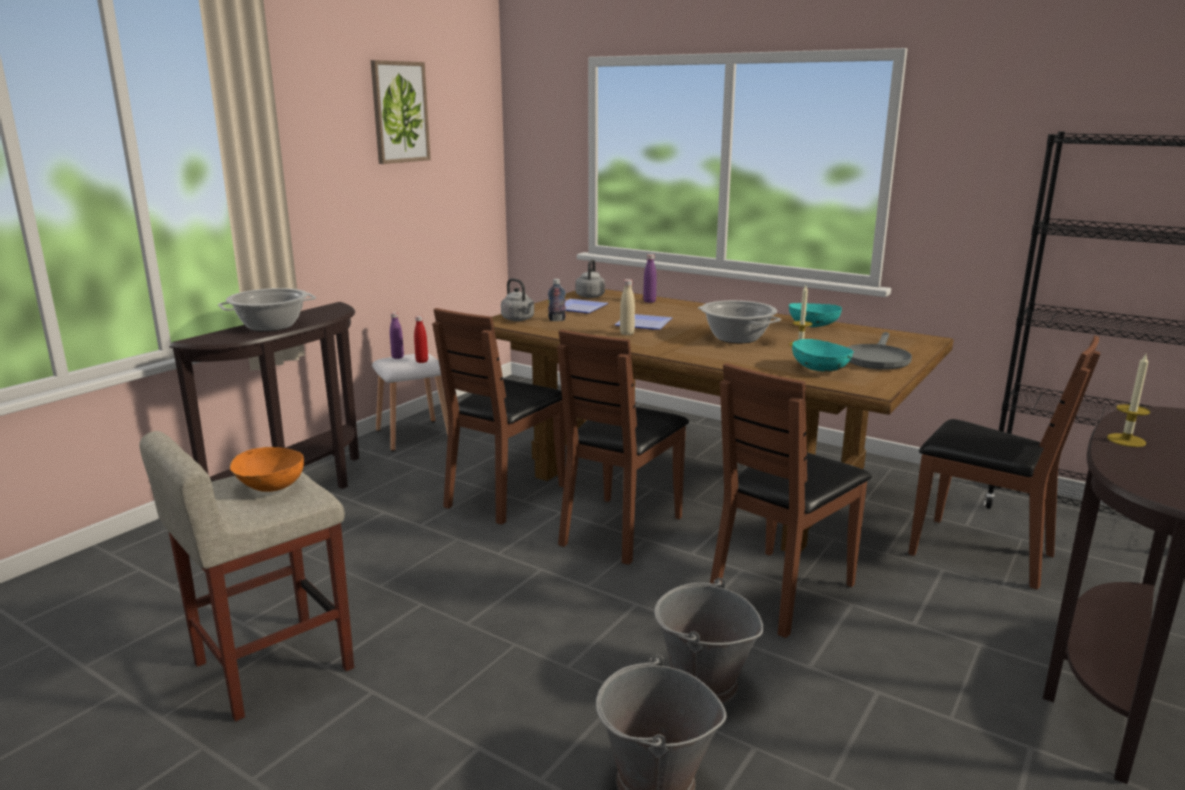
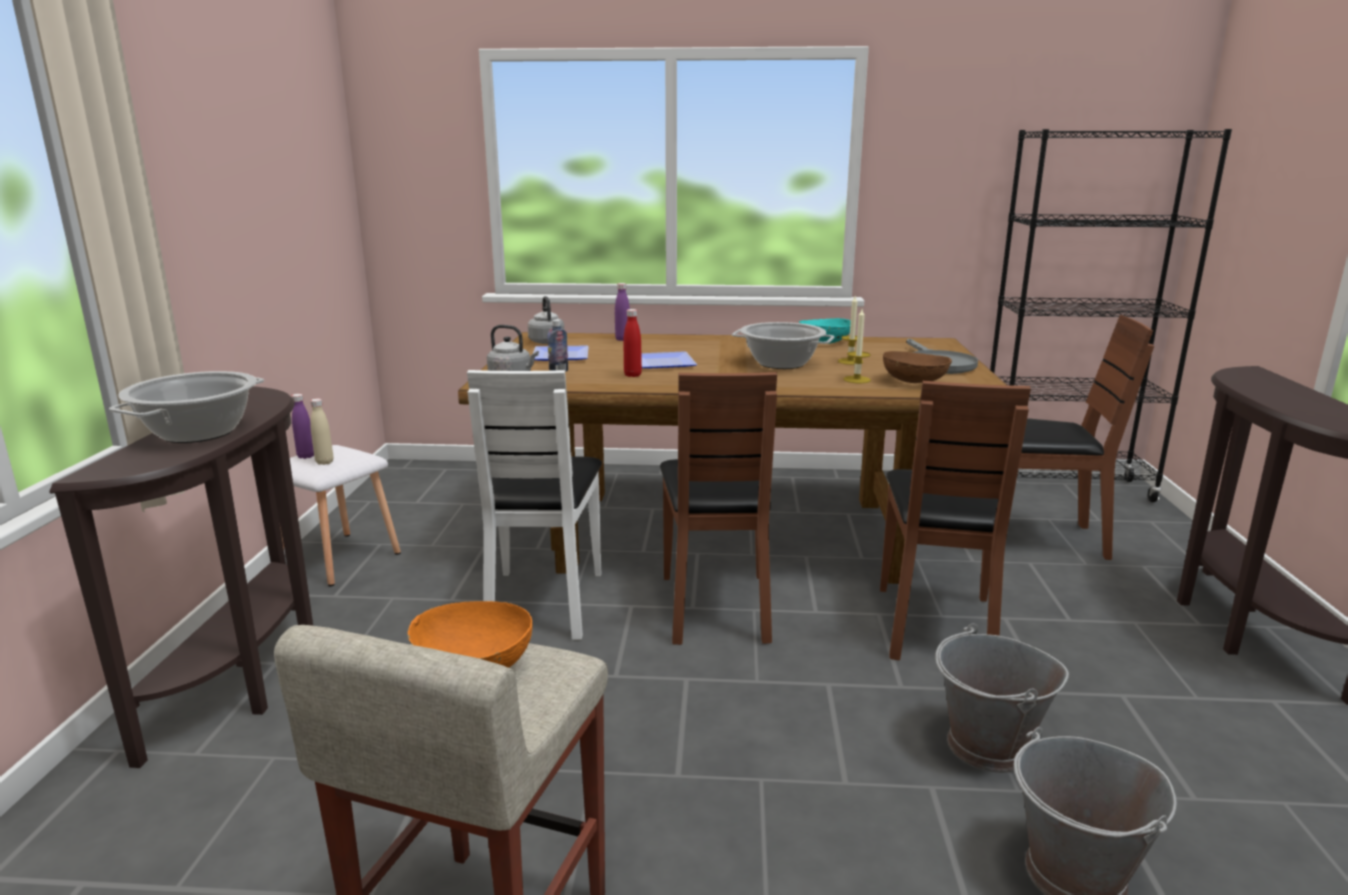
camera: 30 degrees left, 0 degrees up
(399, 112) = (254, 111): picture -> none
(422, 361) = (348, 455): red bottle -> red bottle (632, 375)
(505, 495) = (543, 603): brown chair -> white chair
(627, 334) = (665, 375): beige bottle -> beige bottle (324, 462)
(821, 369) = (914, 381): turquoise bowl -> brown bowl
(1126, 440) = (1276, 397): candle -> candle (857, 379)

